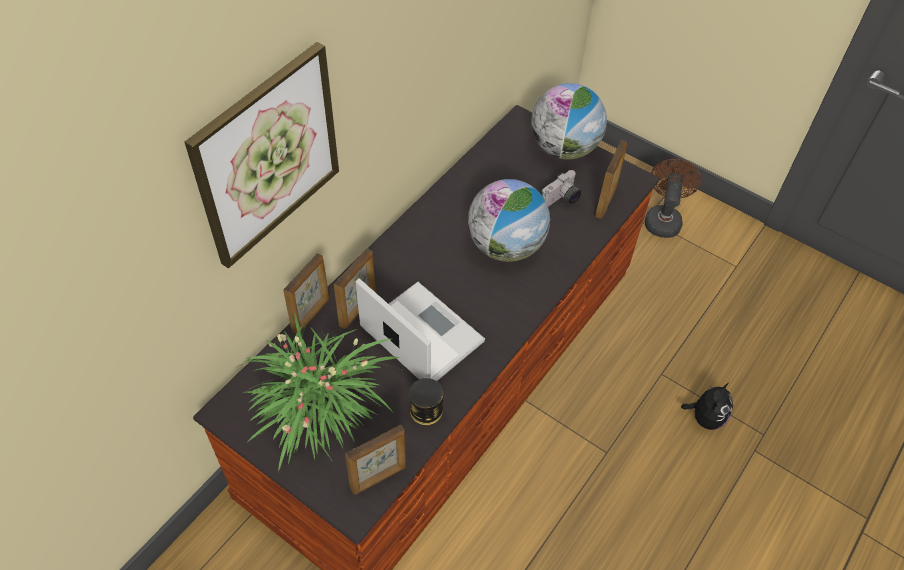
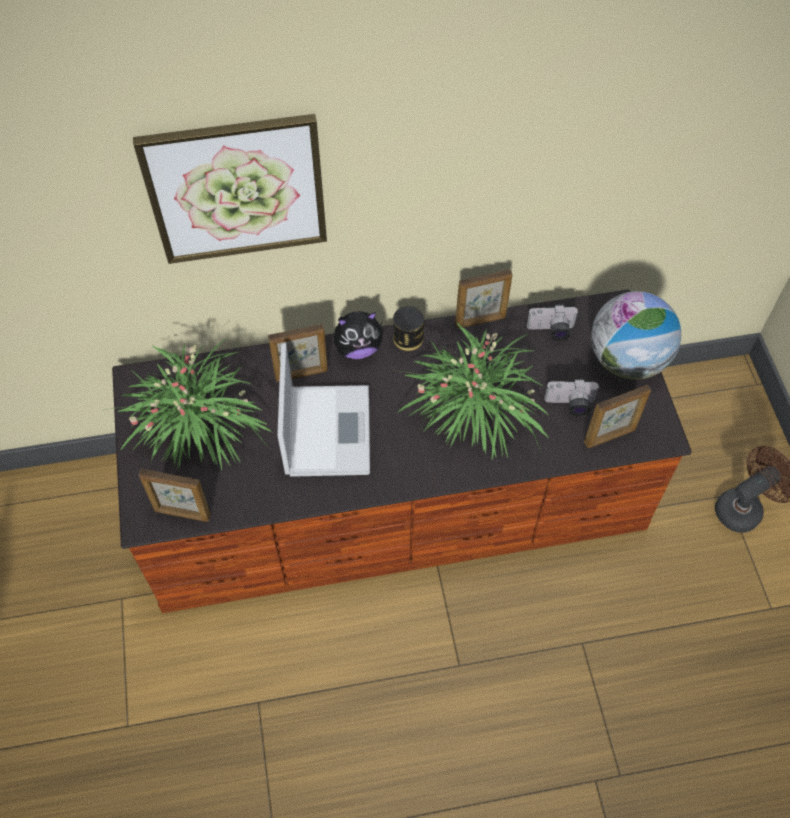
camera: 45 degrees right, 5 degrees up
(311, 315) = (264, 352): picture frame -> picture frame (480, 321)
(426, 410) = (267, 492): can -> can (408, 338)
(498, 162) = (551, 331): none -> camera
(505, 246) = (474, 410): globe -> potted plant
(705, 417) = (580, 713): plush toy -> plush toy (358, 348)

